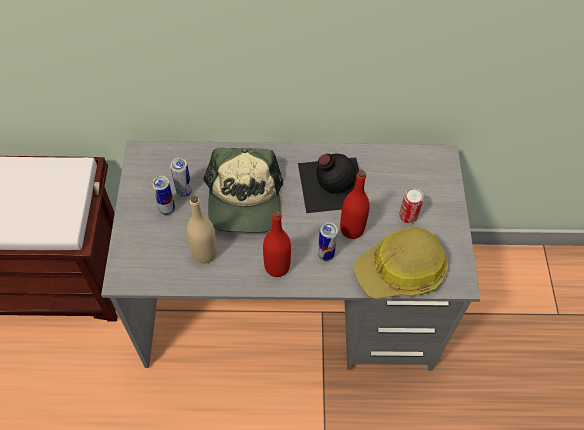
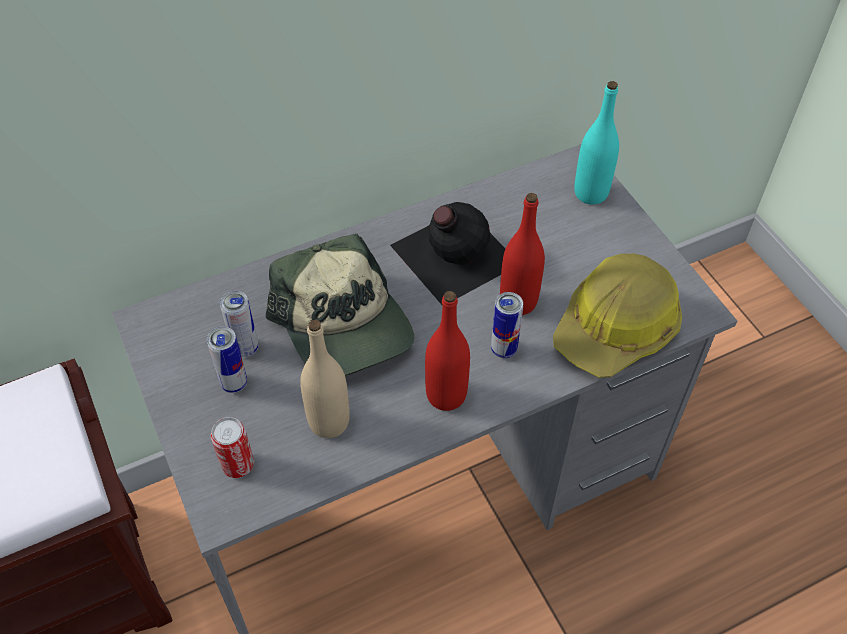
camera: 25 degrees left, 5 degrees down
(408, 216) = (581, 255): can -> can (238, 465)
(438, 179) = (591, 193): none -> turquoise bottle

